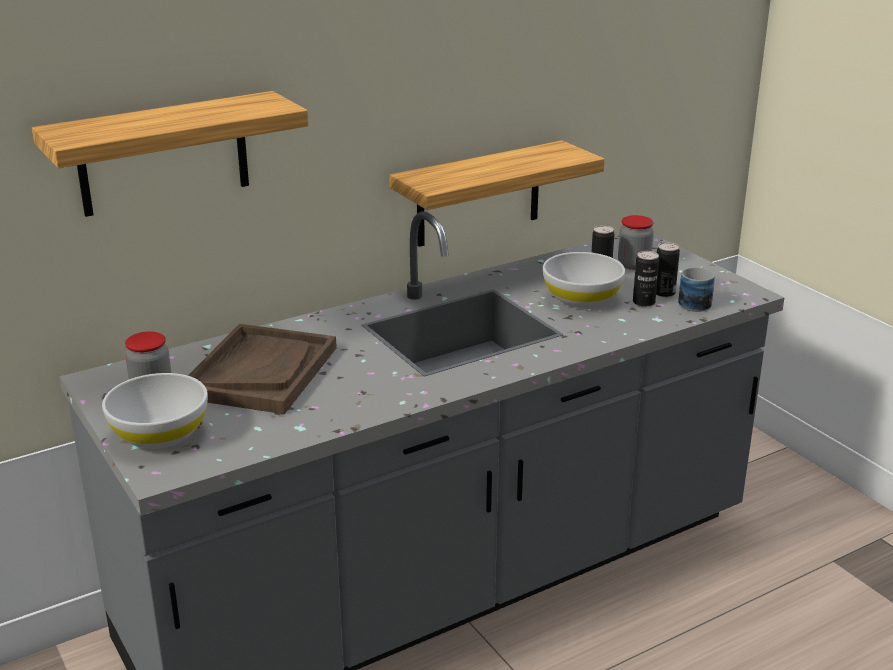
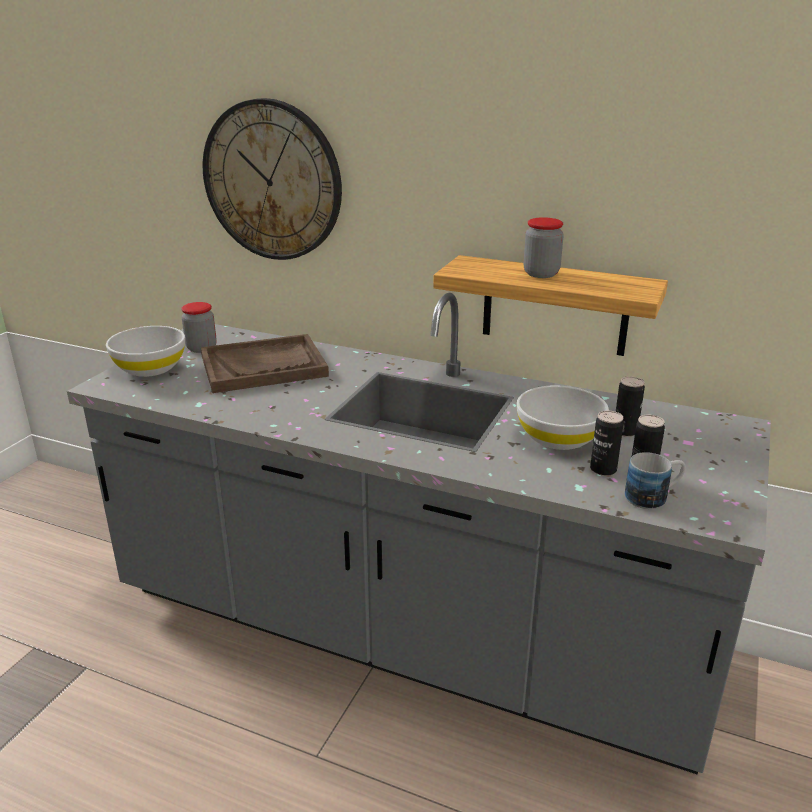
camera: 55 degrees right, 0 degrees up
(163, 154) = (272, 181): shelf -> wall clock
(633, 265) = (677, 440): jar -> jar (541, 274)

